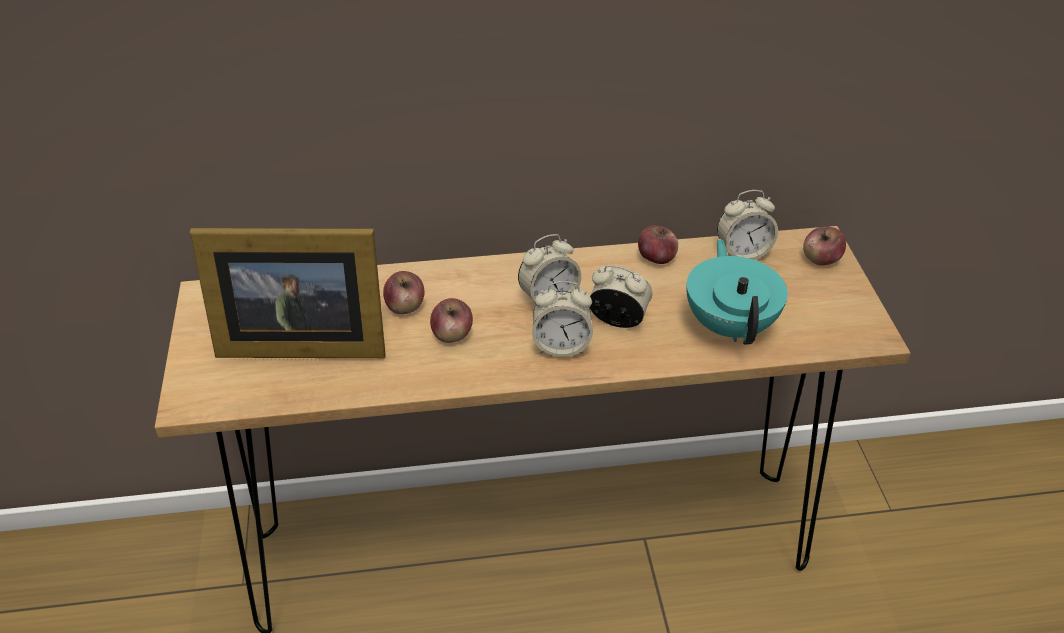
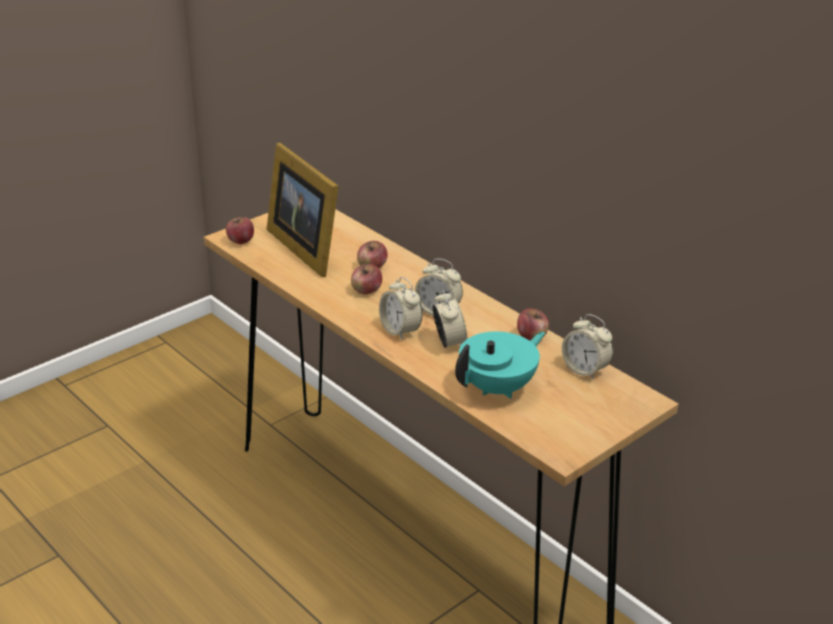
camera: 55 degrees right, 10 degrees down
(821, 260) = (623, 406): apple -> apple (240, 241)

